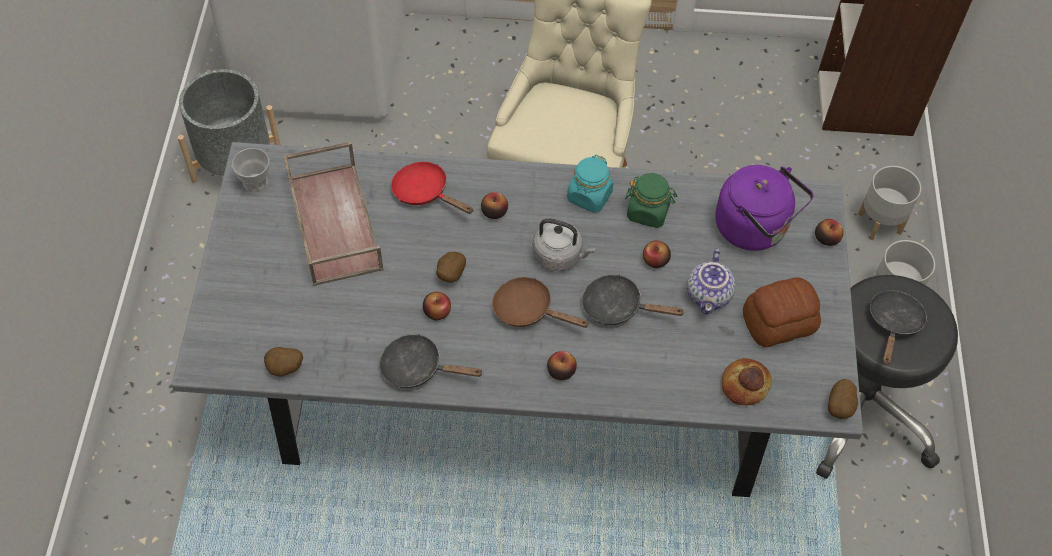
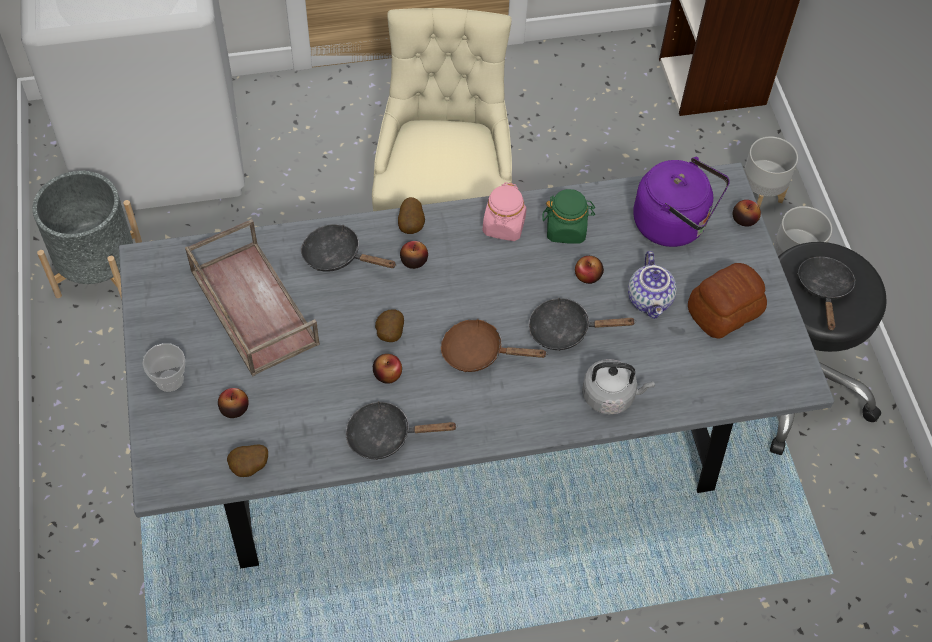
camera: 15 degrees left, 0 degrees up
(255, 182) = (157, 282): cup -> cup (169, 379)
(425, 192) = (337, 256): red frying pan -> black frying pan
(559, 256) = (493, 292): grey kettle -> grey kettle (611, 396)
(561, 371) = (529, 406): apple -> apple (234, 408)
(589, 196) = (504, 226): turquoise jar -> pink jar
(744, 385) = (710, 379): bread -> none
(840, 407) = (806, 381): potato -> potato (411, 225)

